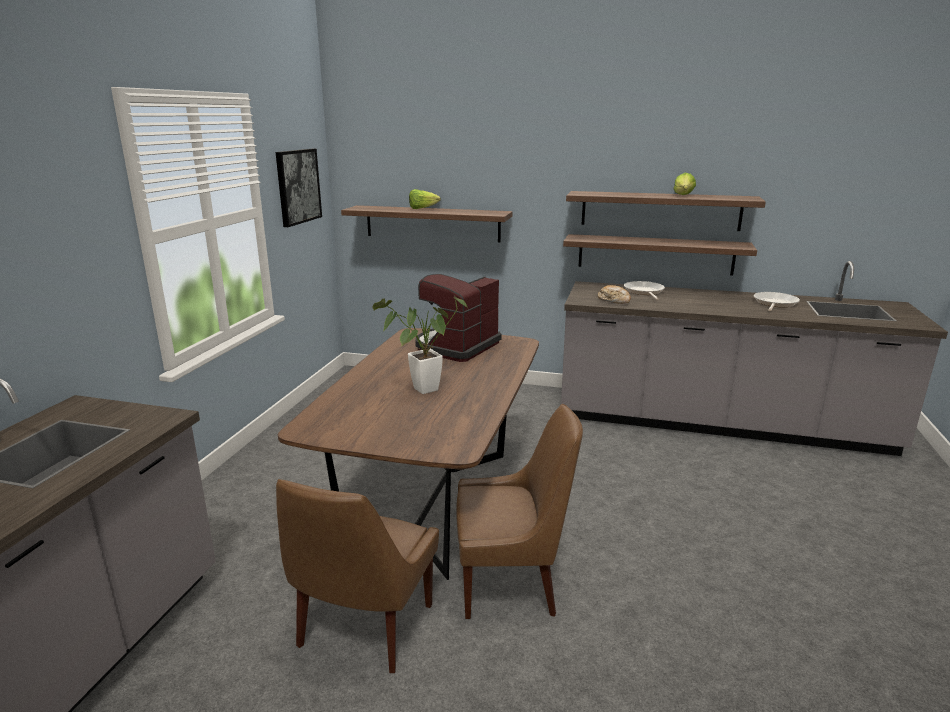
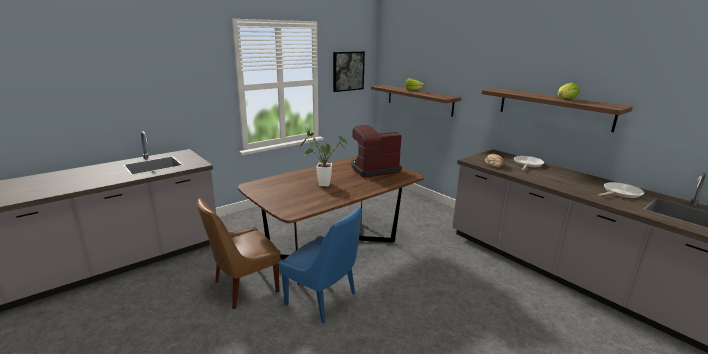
camera: 35 degrees right, 0 degrees up
(511, 583) = (323, 300): brown chair -> blue chair
(655, 254) = (547, 139): shelf -> none

